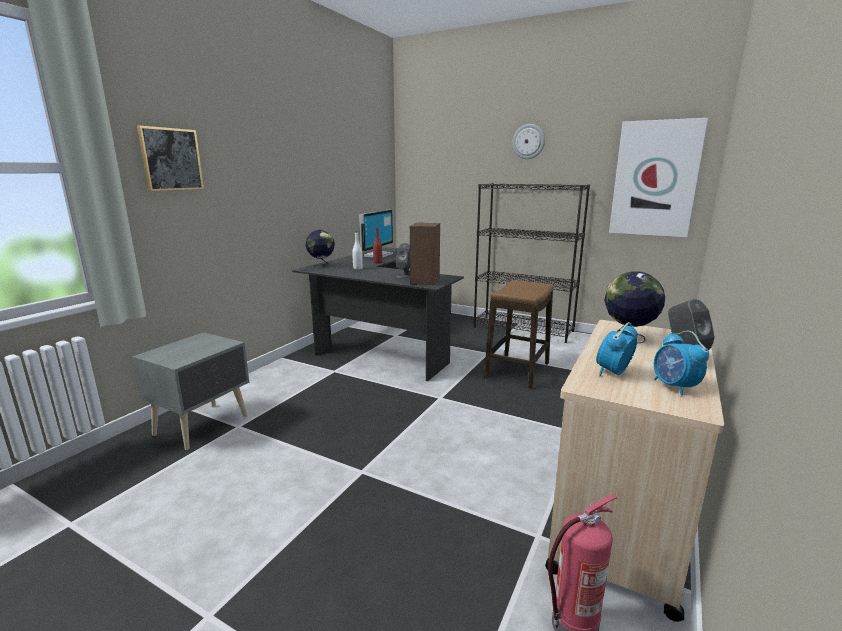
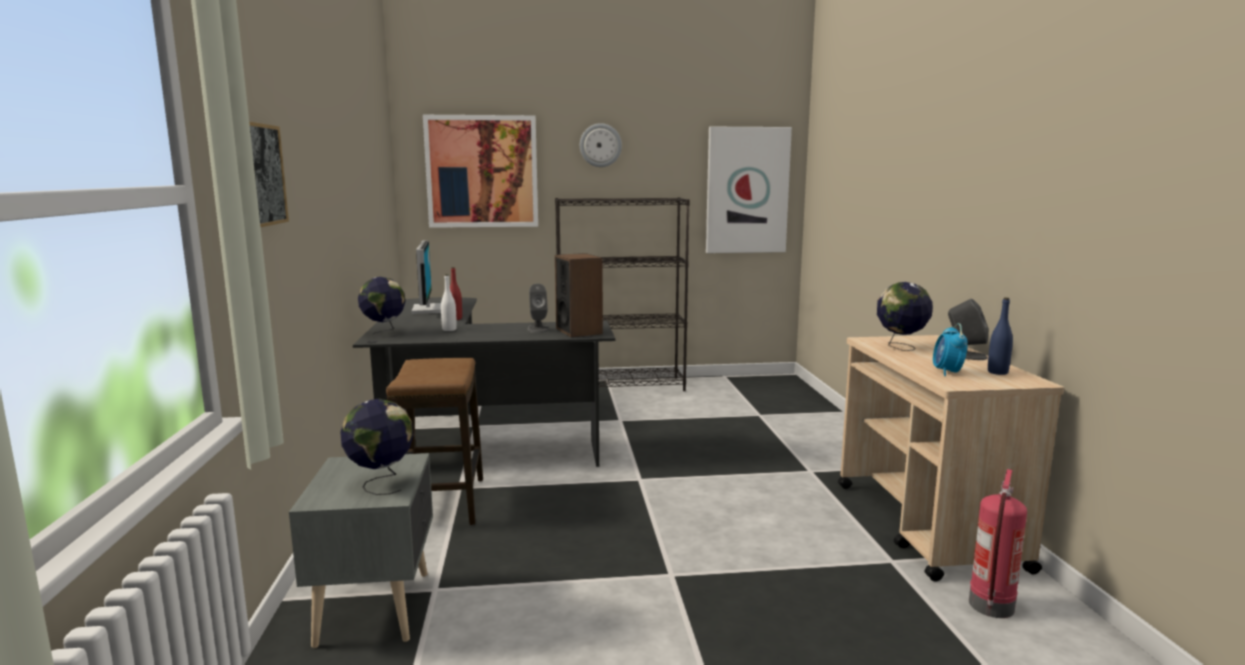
camera: 35 degrees left, 5 degrees down
(190, 353) = (381, 483): none -> globe
(445, 163) = (482, 171): none -> picture
(517, 371) = (678, 431): stool -> stool (441, 503)
(674, 387) = (997, 372): alarm clock -> blue bottle

